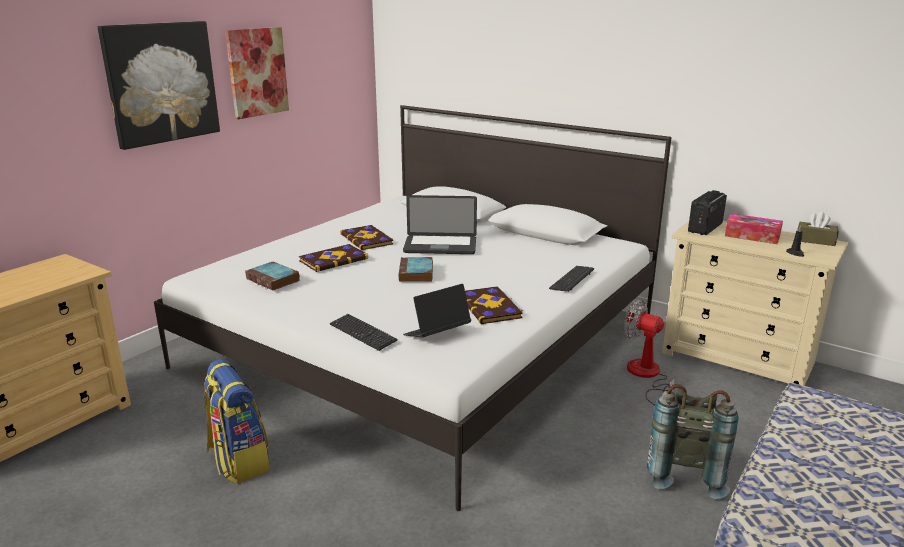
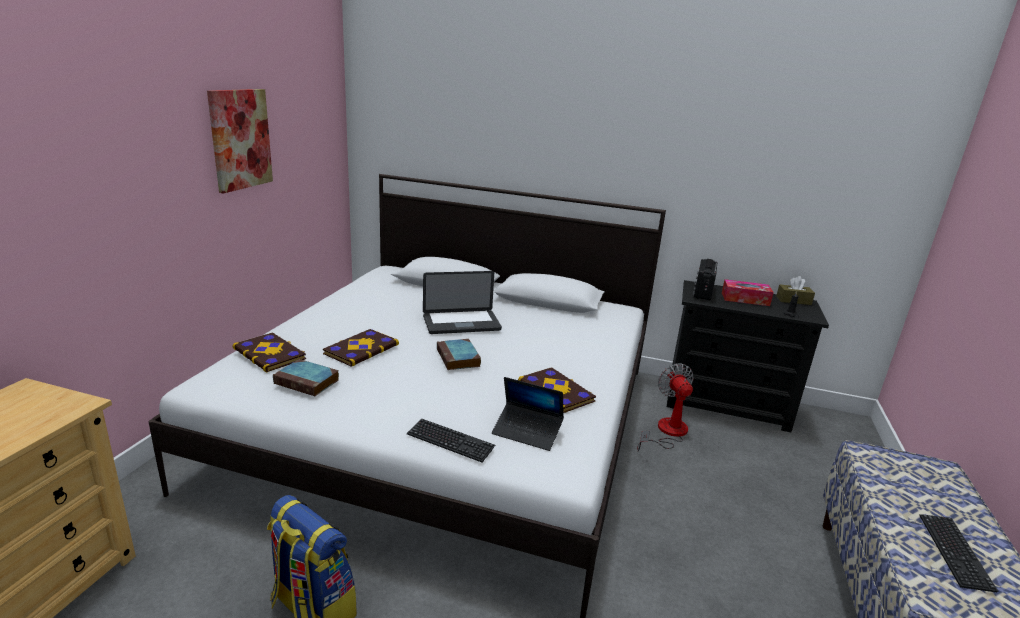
camera: 20 degrees left, 0 degrees up
(161, 83) = (137, 153): picture -> none
(367, 239) = (381, 320): book -> book (270, 354)
(436, 334) = (527, 432): laptop -> laptop turned 105 degrees counterclockwise
(572, 280) = (608, 352): keyboard -> keyboard (954, 552)
(646, 376) = (667, 432): fan -> fan turned 60 degrees clockwise
(683, 472) = (751, 530): grey backpack -> none
(738, 358) = (727, 404): beige dresser -> black dresser

